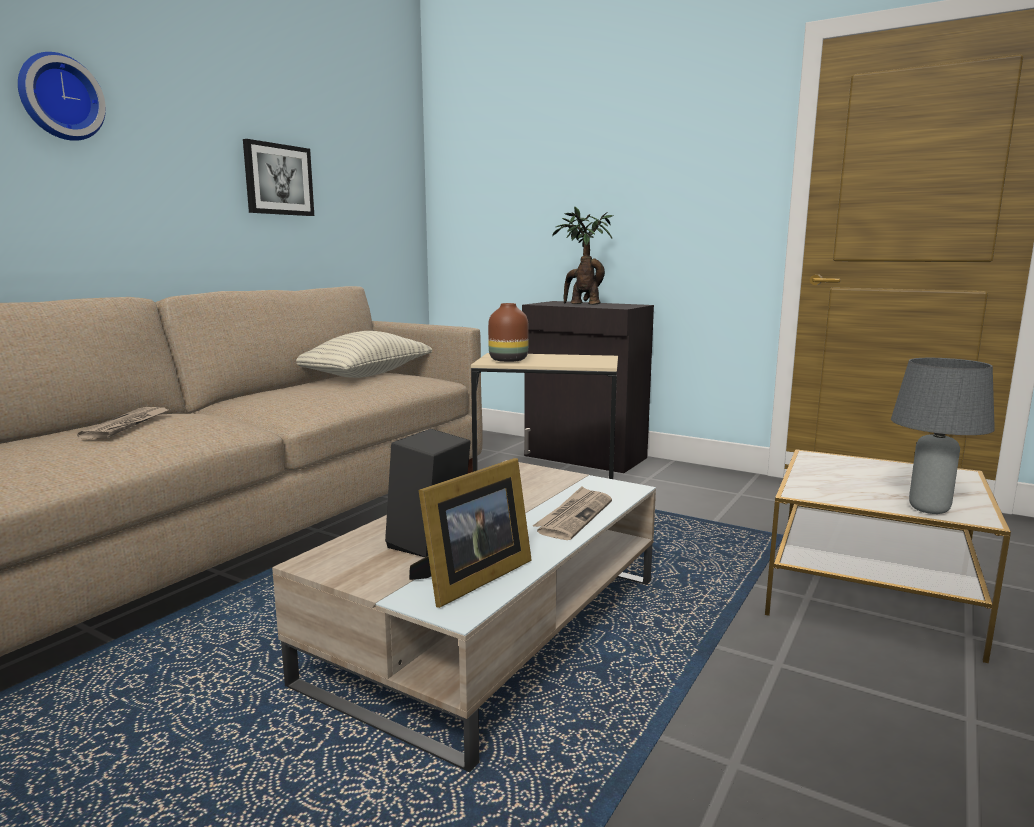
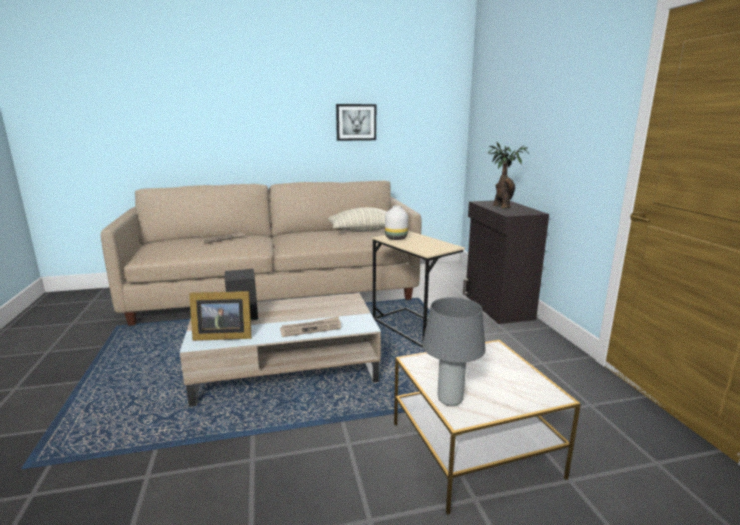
camera: 45 degrees right, 5 degrees up
(59, 98) = (247, 98): wall clock -> none
(508, 360) = (395, 238): brown vase -> white vase

